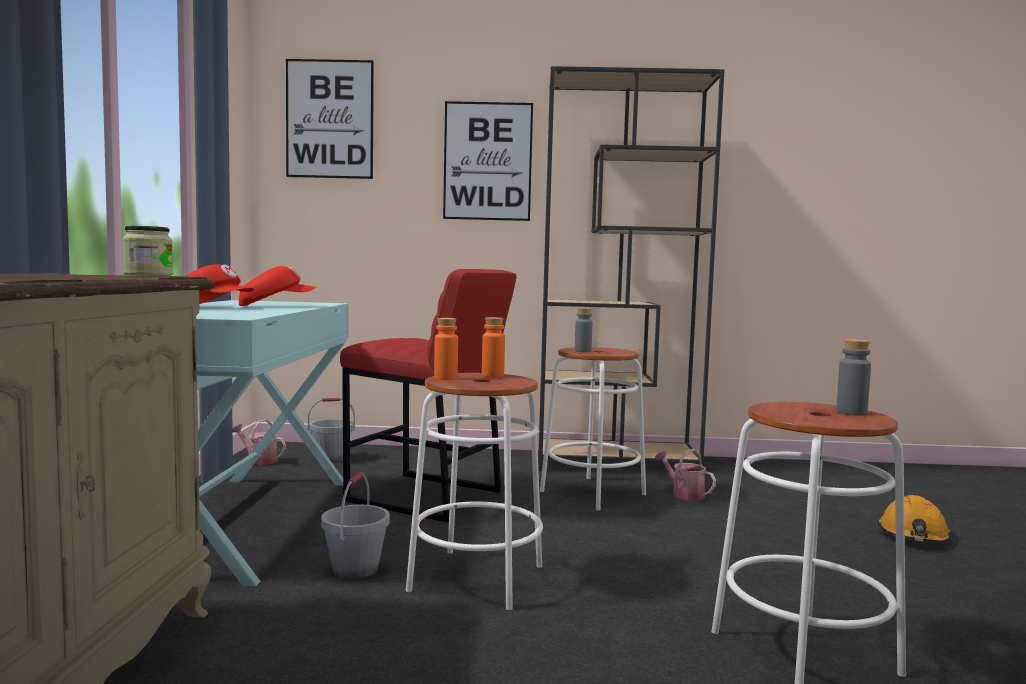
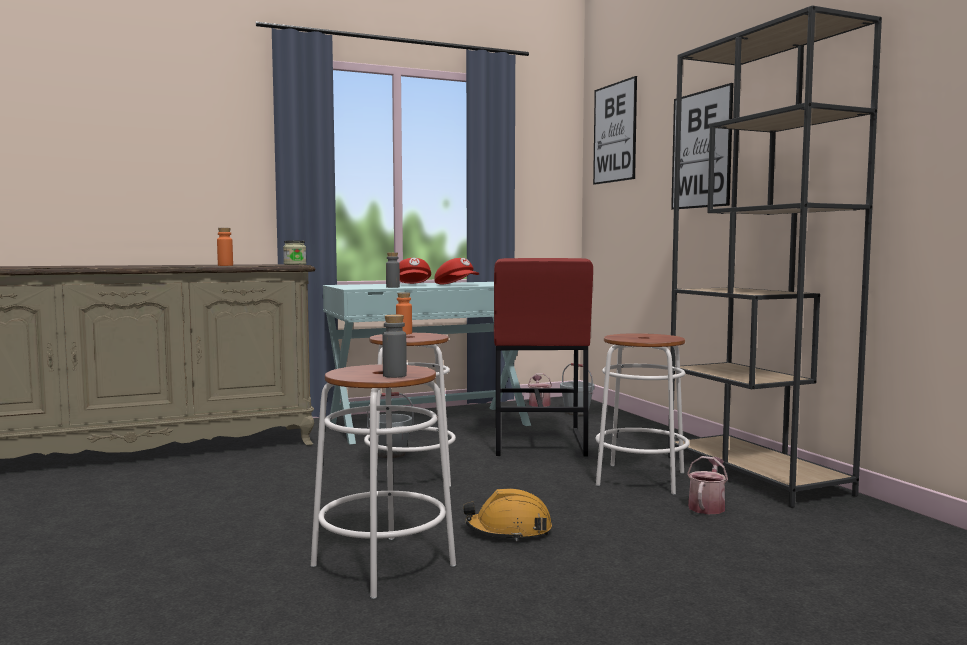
camera: 65 degrees right, 0 degrees up
(492, 375) = (432, 336): orange bottle -> orange bottle (225, 265)
(582, 351) = (628, 336): grey bottle -> grey bottle (392, 287)
(913, 536) = (767, 613): orange hard hat -> orange hard hat (509, 531)

